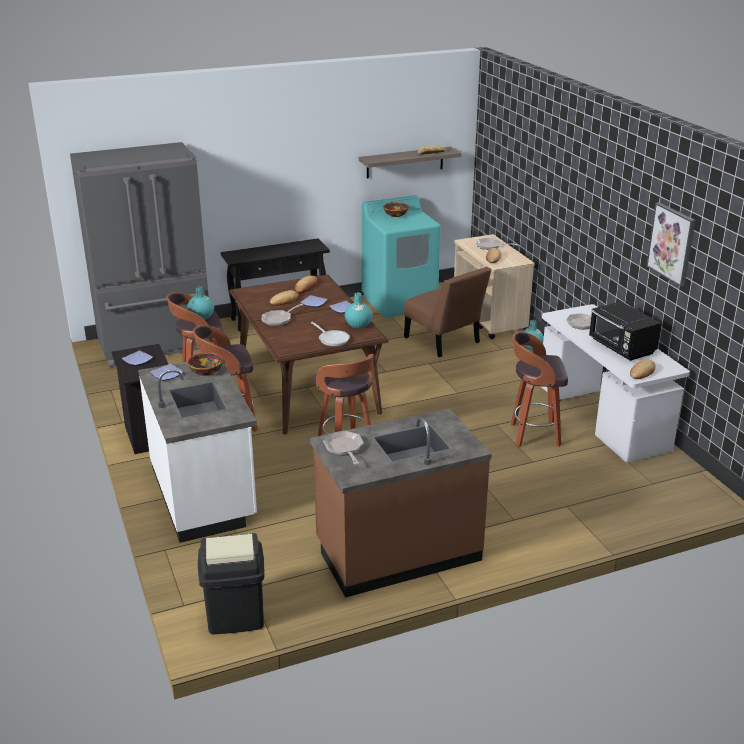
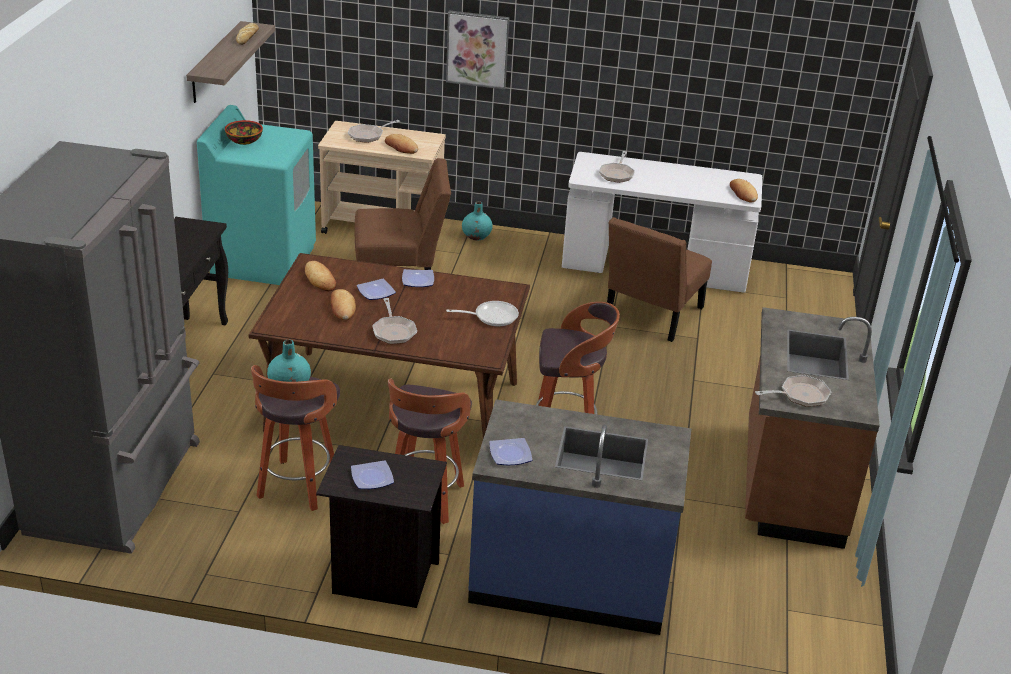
camera: 60 degrees left, 5 degrees up
(204, 494) = (571, 578): white counter -> blue counter
(206, 371) = (532, 422): bowl -> none
(235, 616) = (830, 638): black trash can -> none
(344, 448) = (800, 395): frying pan -> frying pan turned 150 degrees clockwise
(358, 325) = (473, 287): turquoise vase -> none
(533, 435) = (651, 316): stool -> brown chair
(621, 348) = (686, 181): black microwave -> none
(671, 243) = (709, 51): picture -> picture (477, 49)

